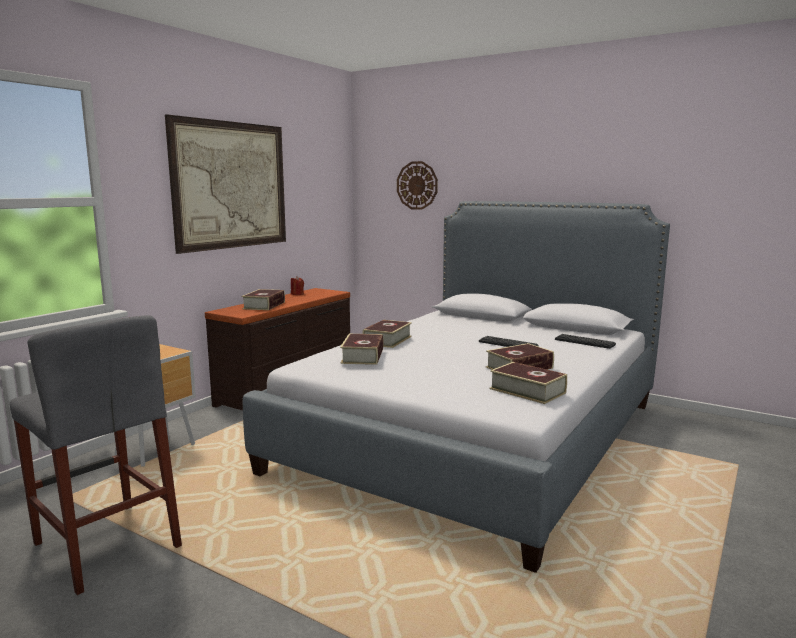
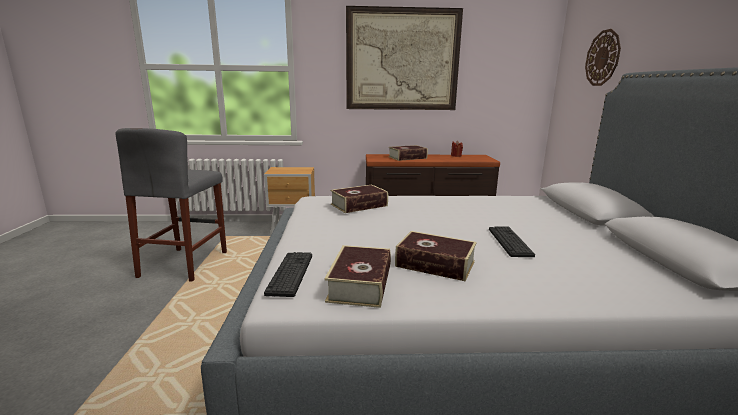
camera: 55 degrees right, 5 degrees up
(387, 340) = (420, 202): book -> none
(584, 342) = (622, 278): keyboard -> keyboard (290, 274)

